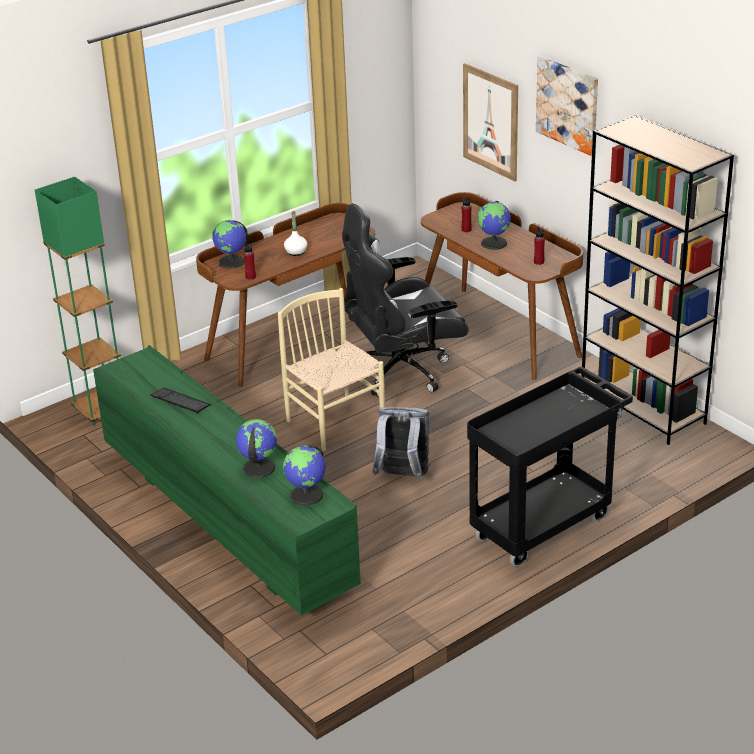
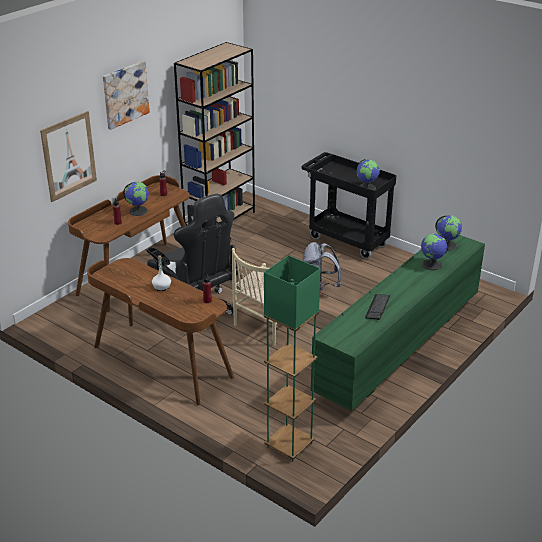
camera: 105 degrees left, 0 degrees up
(232, 262) = (184, 314): globe -> globe (367, 188)

